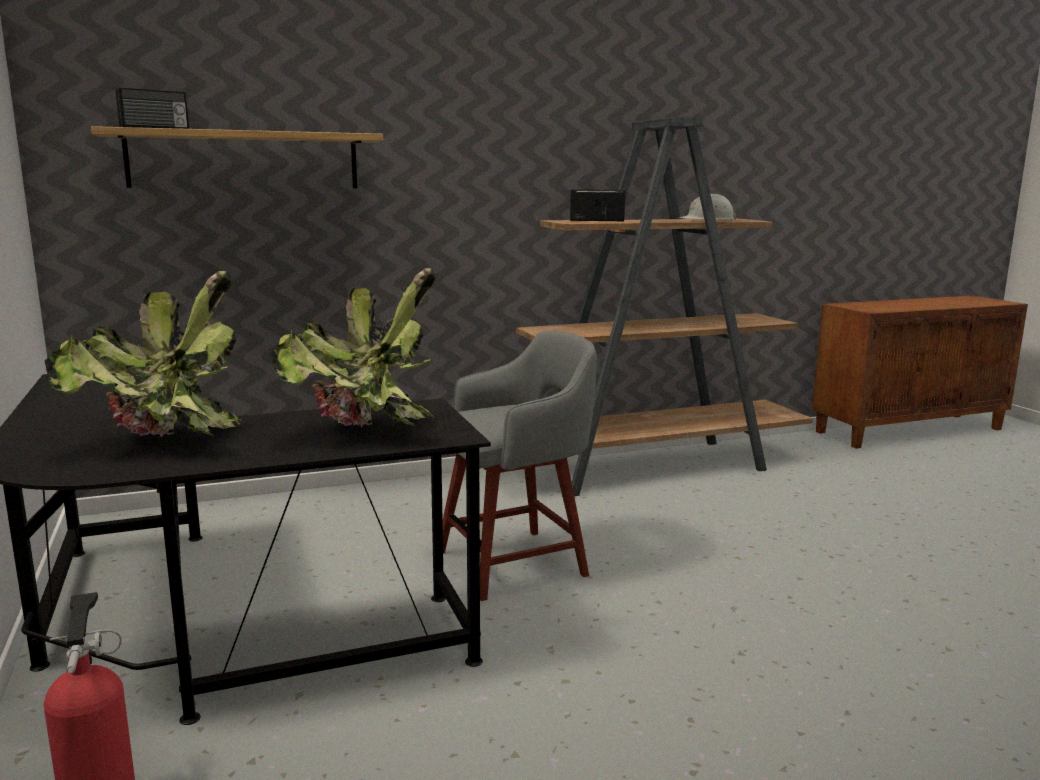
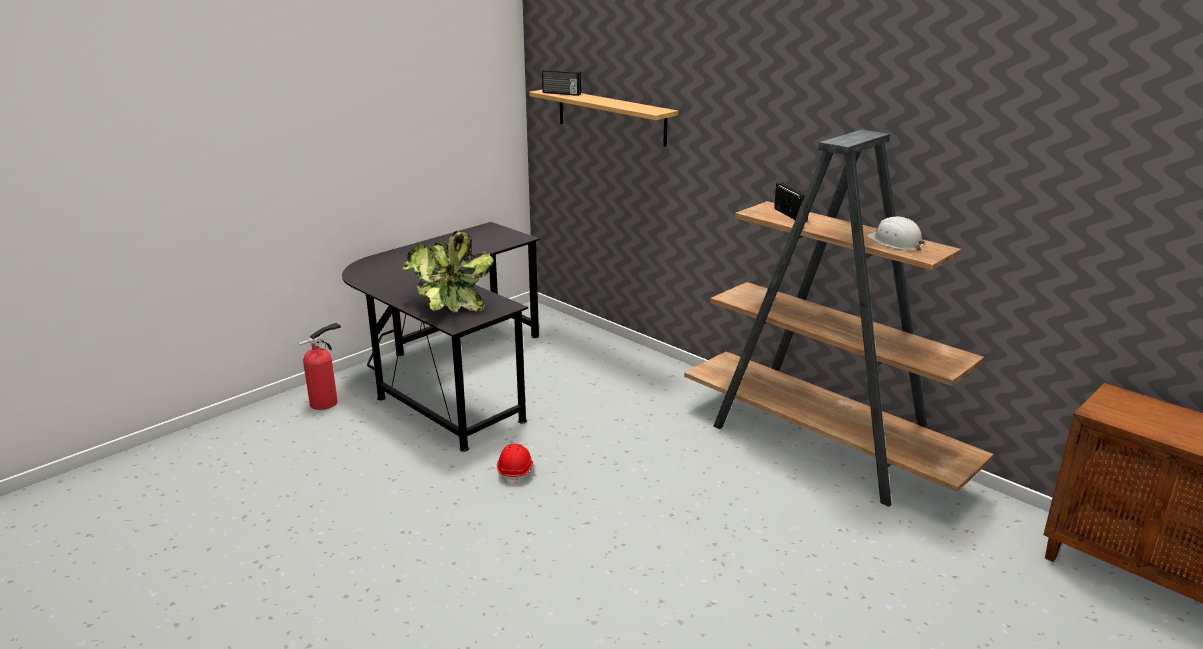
camera: 65 degrees right, 10 degrees up
(164, 442) = (403, 276): potted plant -> none
(516, 563) = (586, 432): grey stool -> none
(577, 631) = (516, 472): none -> red hard hat

